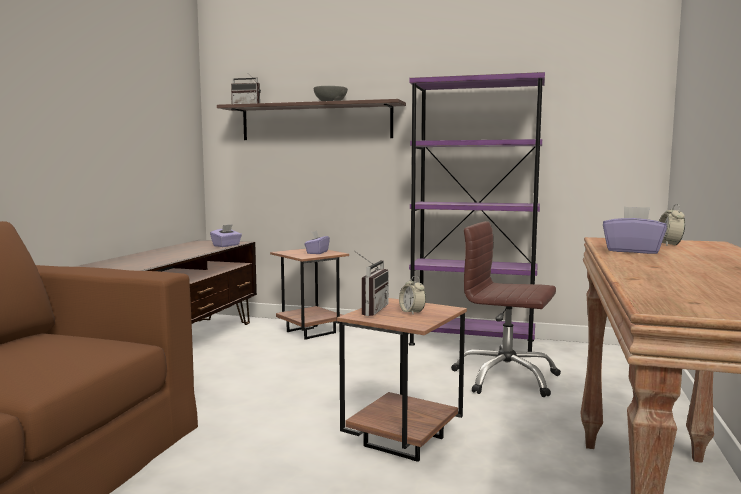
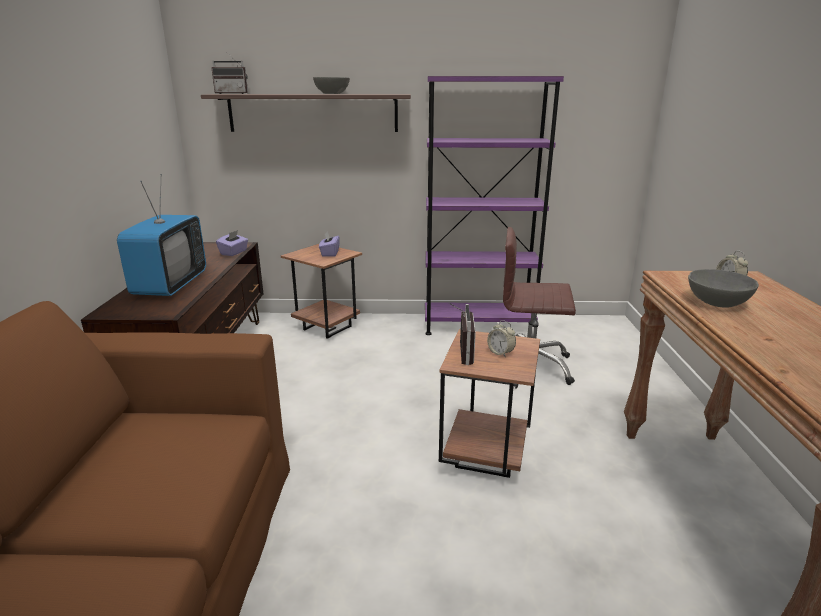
camera: 15 degrees left, 15 degrees up
(150, 258) = (170, 285): none -> television
(633, 251) = (717, 303): purple tissue box -> grey bowl

